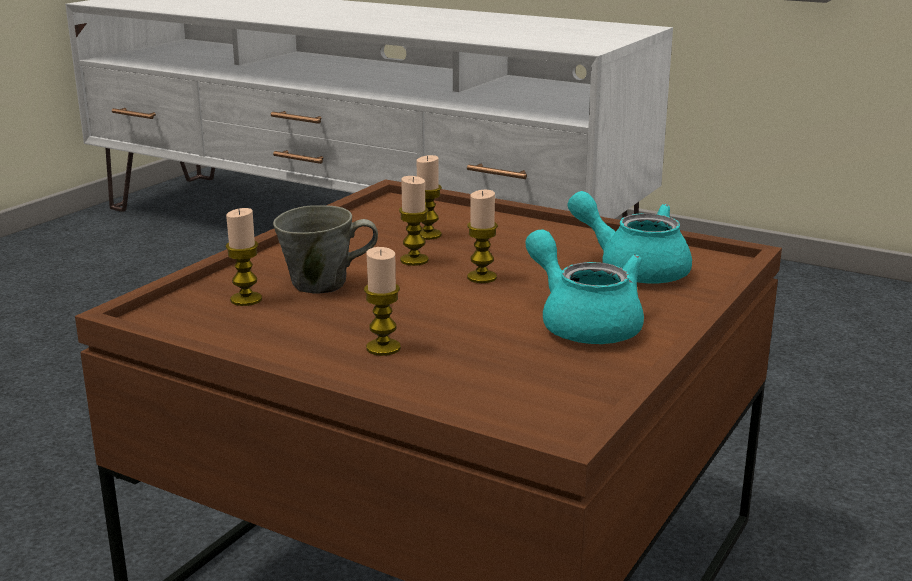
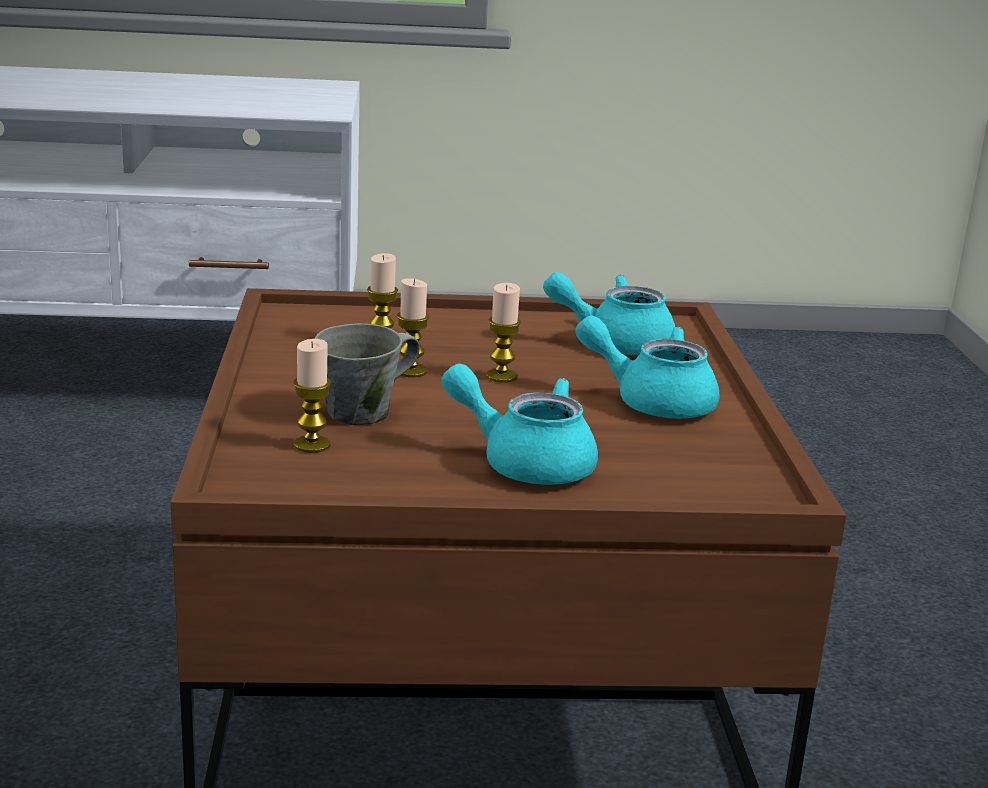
camera: 35 degrees left, 0 degrees up
(383, 348) = (525, 462): candle -> turquoise teapot

